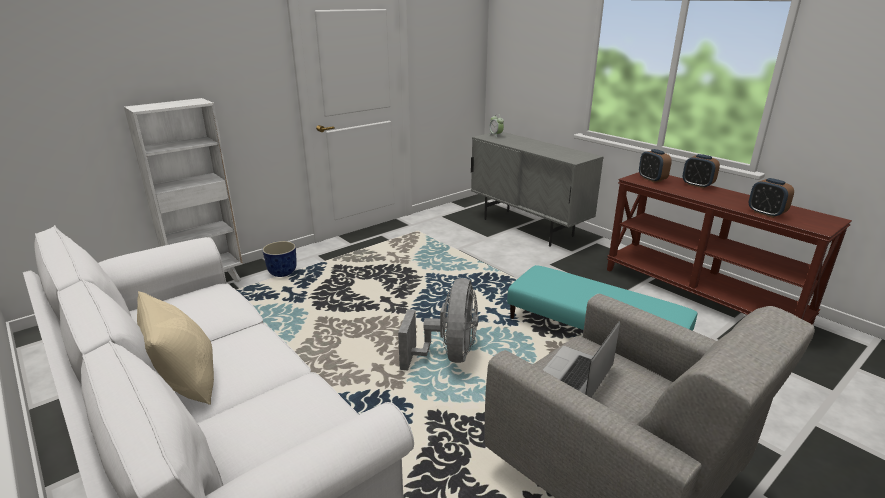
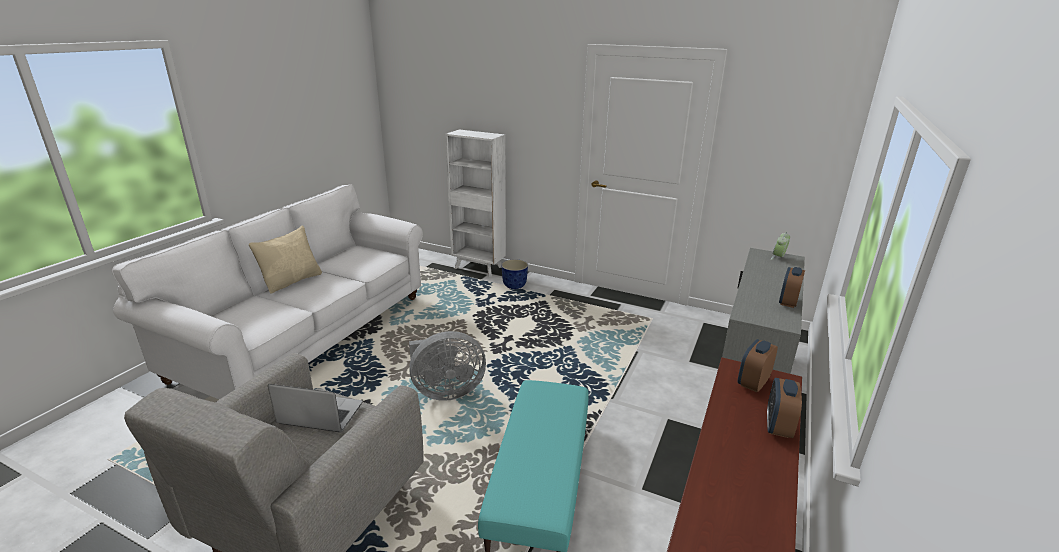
camera: 65 degrees right, 0 degrees up
(766, 213) = (708, 501): alarm clock -> alarm clock (788, 302)

